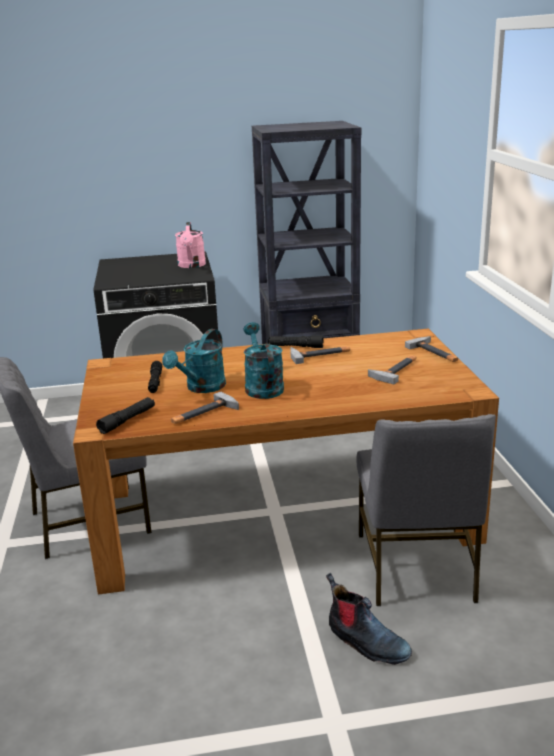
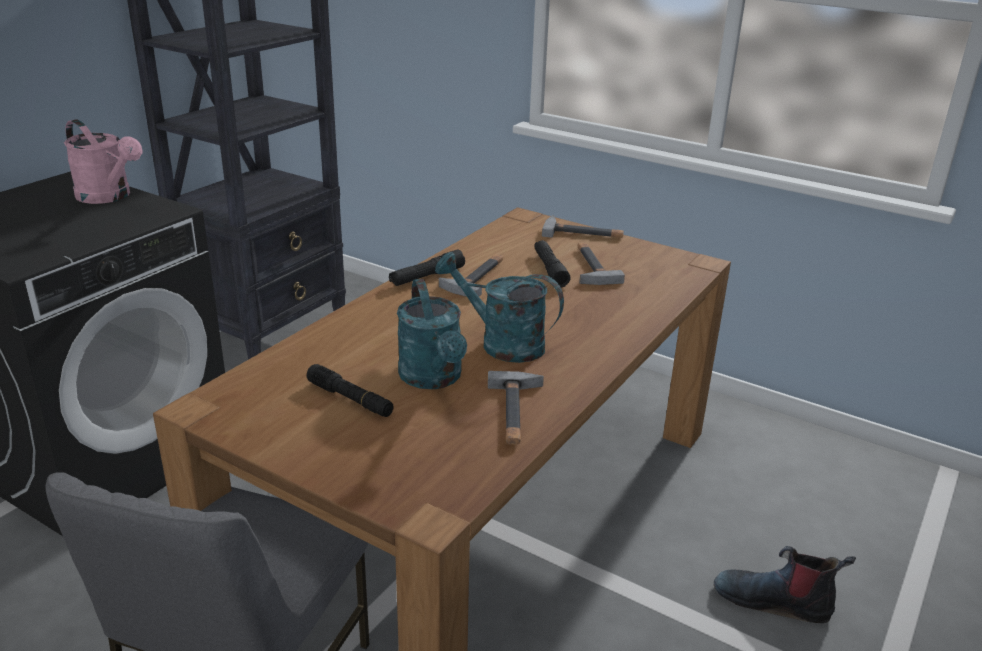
camera: 50 degrees left, 5 degrees up
(127, 420) = (442, 474): black flashlight -> black flashlight (550, 270)
(366, 642) = (774, 601): boot -> boot turned 150 degrees counterclockwise
(416, 568) = (692, 494): grey chair -> none

